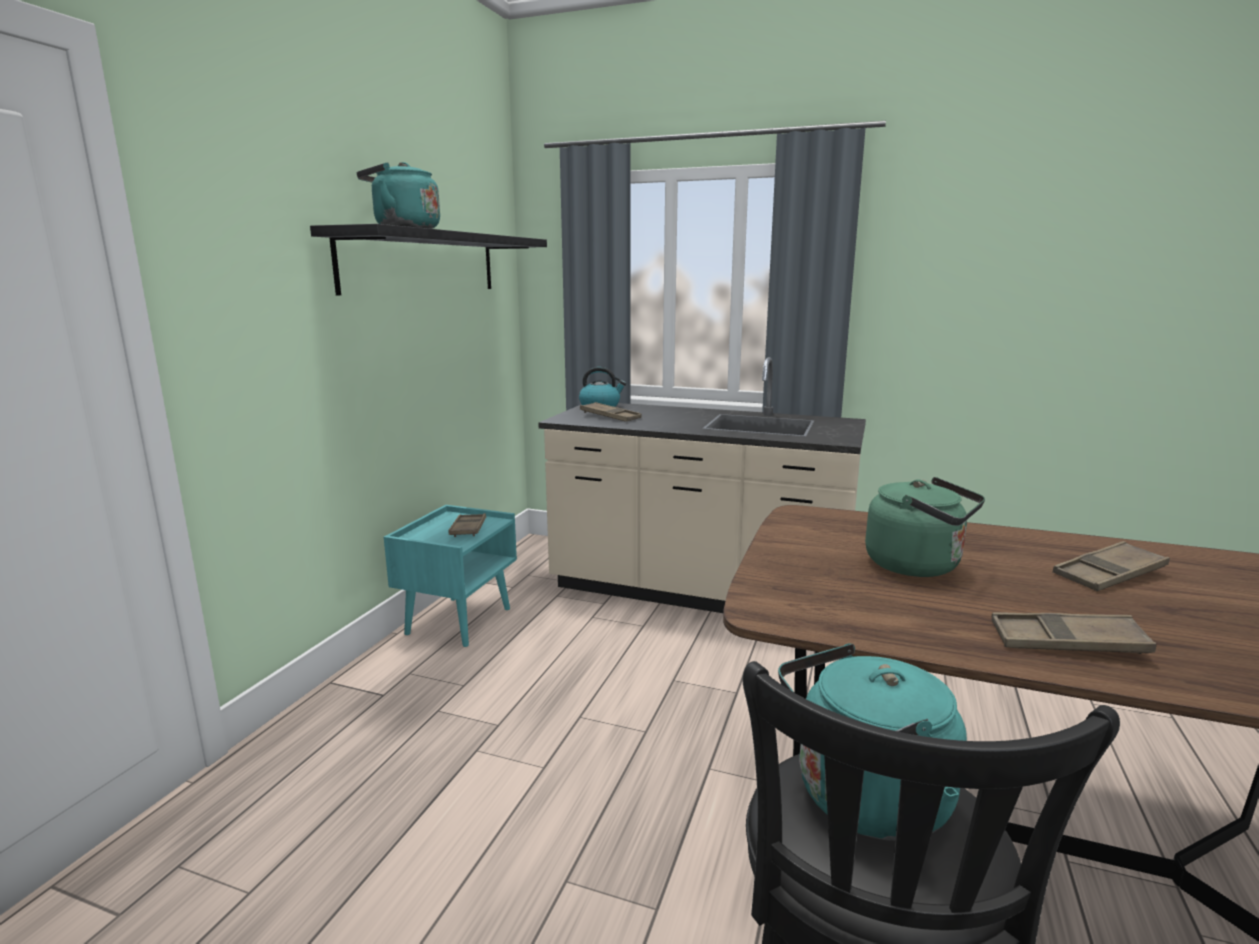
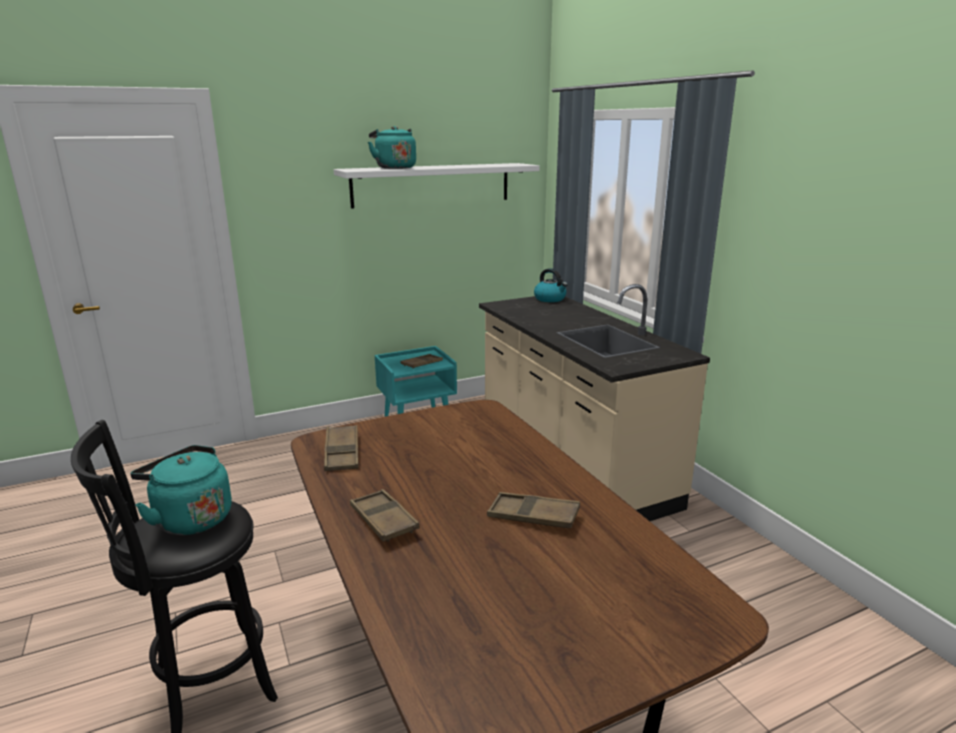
camera: 45 degrees right, 5 degrees up
(423, 263) = (432, 184): black shelf -> white shelf
(610, 417) = (529, 309): brown tray -> brown tray (342, 453)
(918, 566) = (445, 458): green kettle -> none

